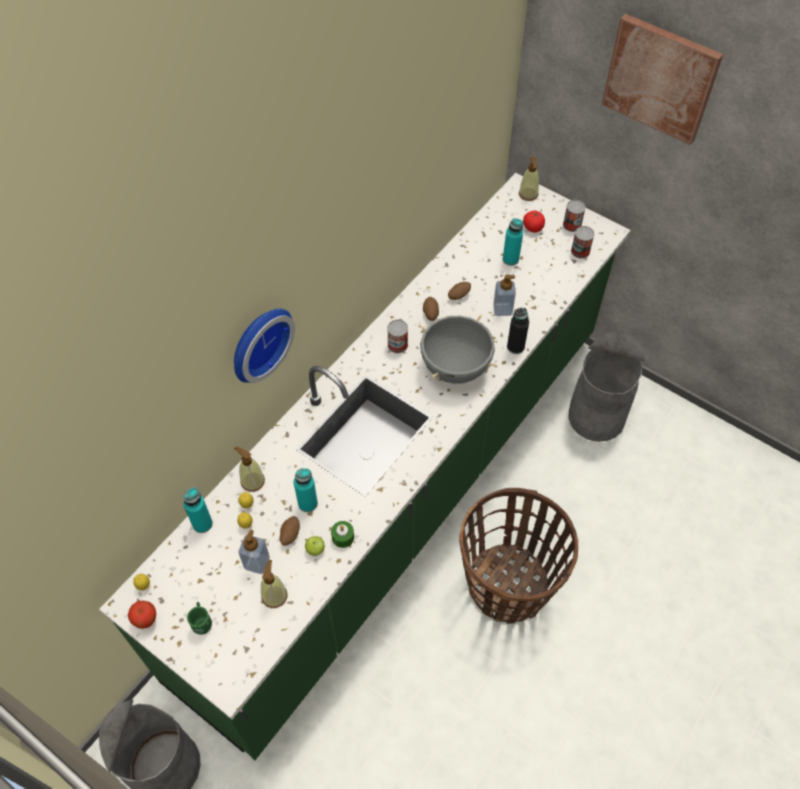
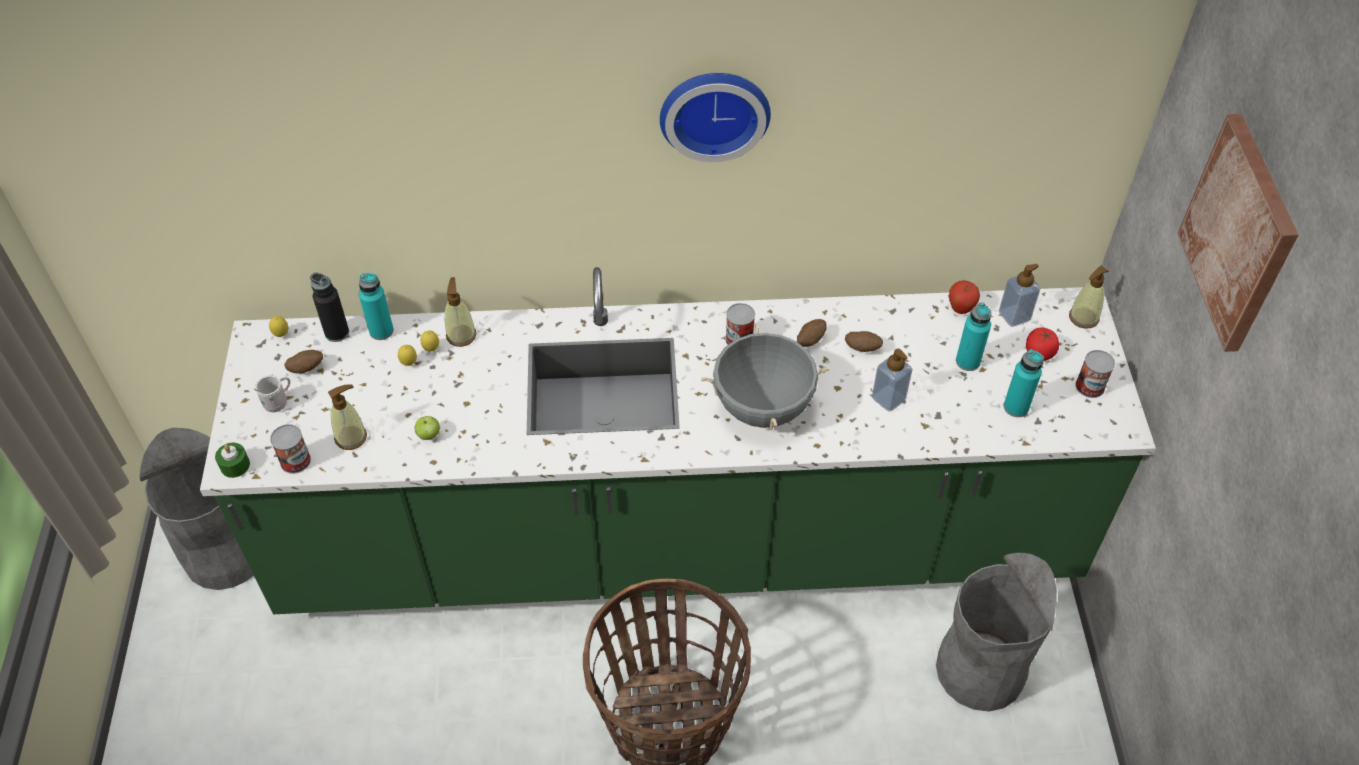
camera: 50 degrees right, 5 degrees down
(146, 620) = (248, 361): apple -> apple (960, 309)
(202, 622) = (279, 402): green mug -> white mug
(257, 563) = (375, 399): soap dispenser -> soap dispenser (1014, 316)
(258, 342) = (539, 184): wall clock -> wall clock (714, 110)
(290, 535) = (428, 404): potato -> potato (306, 368)
(307, 503) = (475, 394): turquoise bottle -> turquoise bottle (1016, 407)
(343, 537) = (462, 448): green candle -> green candle (235, 465)
(515, 347) = (849, 443): black bottle -> black bottle (337, 333)
(580, 251) = (1059, 418): can -> can (295, 461)

